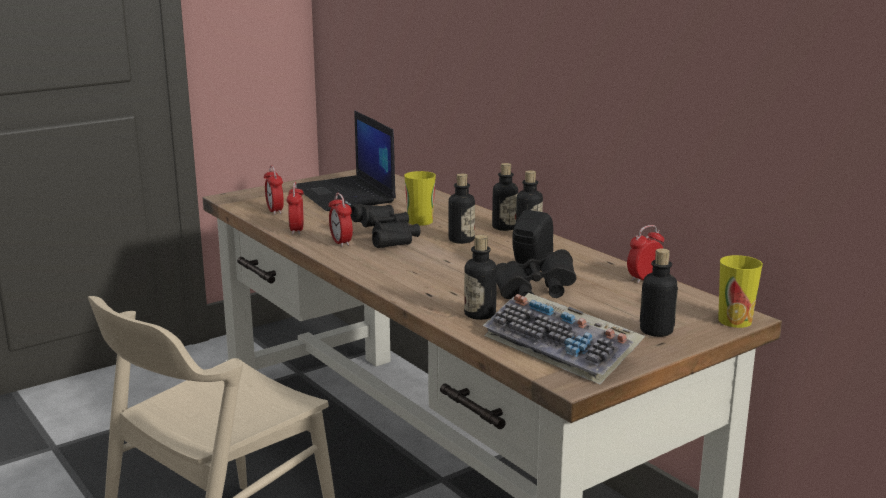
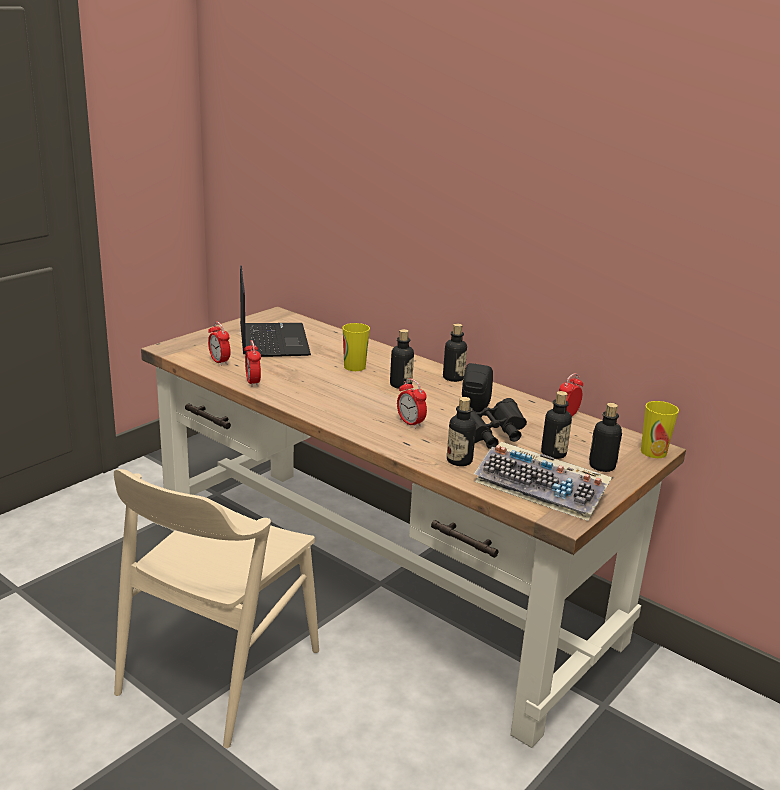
camera: 15 degrees left, 5 degrees up
(341, 242) = (300, 393): alarm clock -> alarm clock (410, 423)
(345, 195) = (272, 340): laptop -> laptop turned 150 degrees counterclockwise
(387, 239) = (337, 387): black binoculars -> none
(504, 227) = (428, 369): bottle -> bottle (553, 453)

